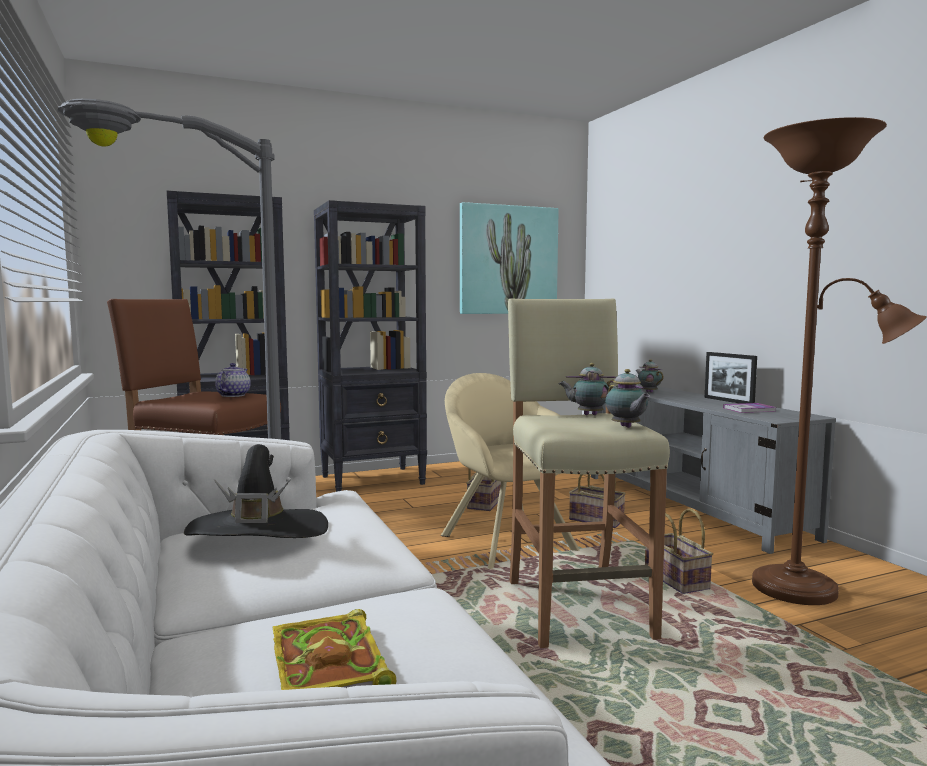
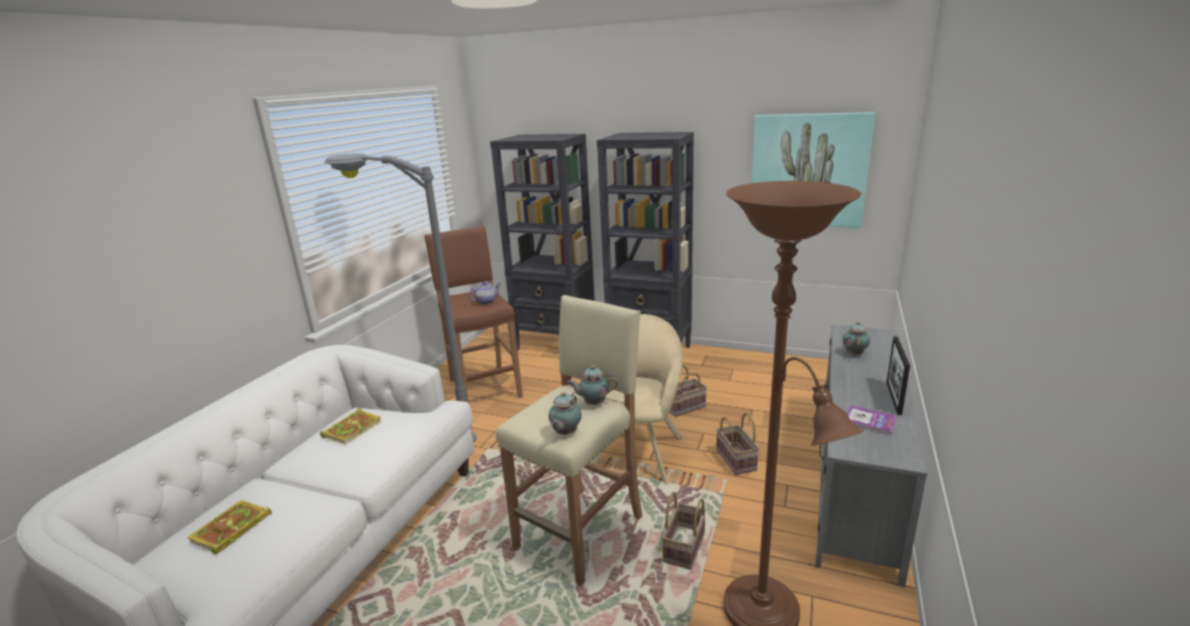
camera: 45 degrees right, 15 degrees up
(258, 532) = (353, 428): black hat -> book
(588, 415) = (593, 403): teapot -> teapot turned 45 degrees counterclockwise

